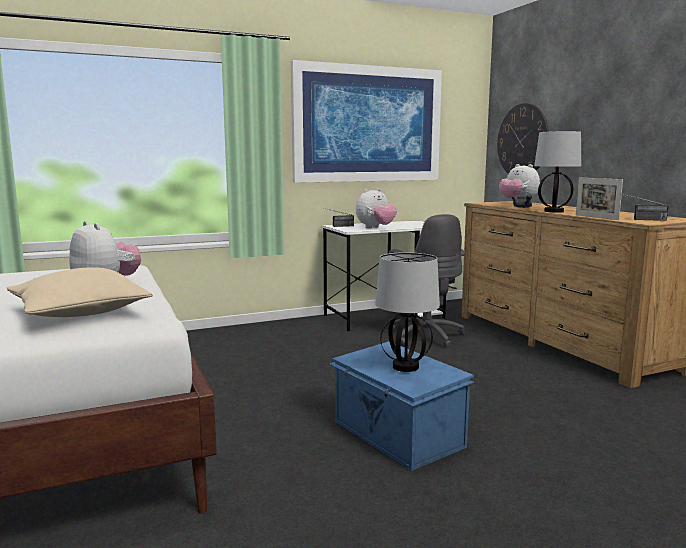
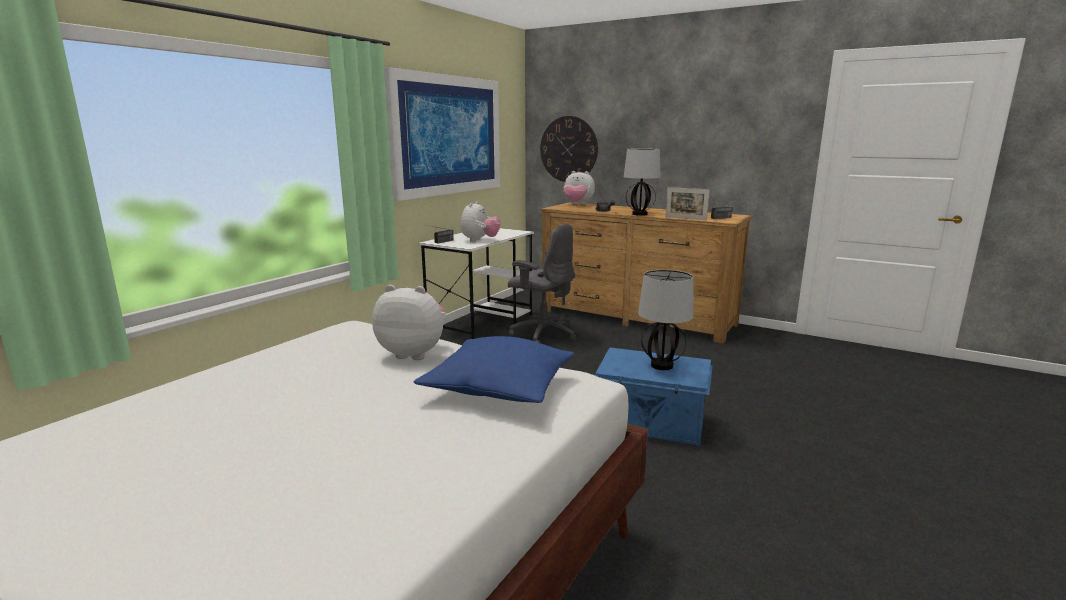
camera: 35 degrees left, 5 degrees up
(80, 312) = (499, 388): beige pillow -> blue pillow

